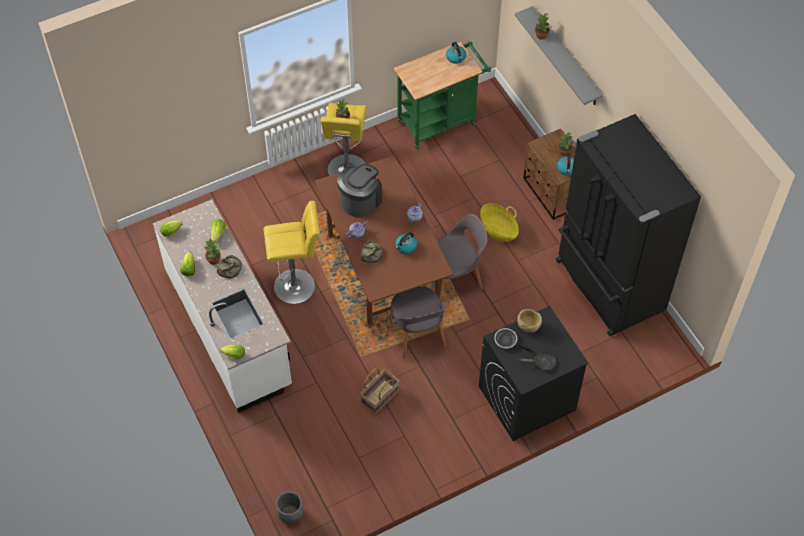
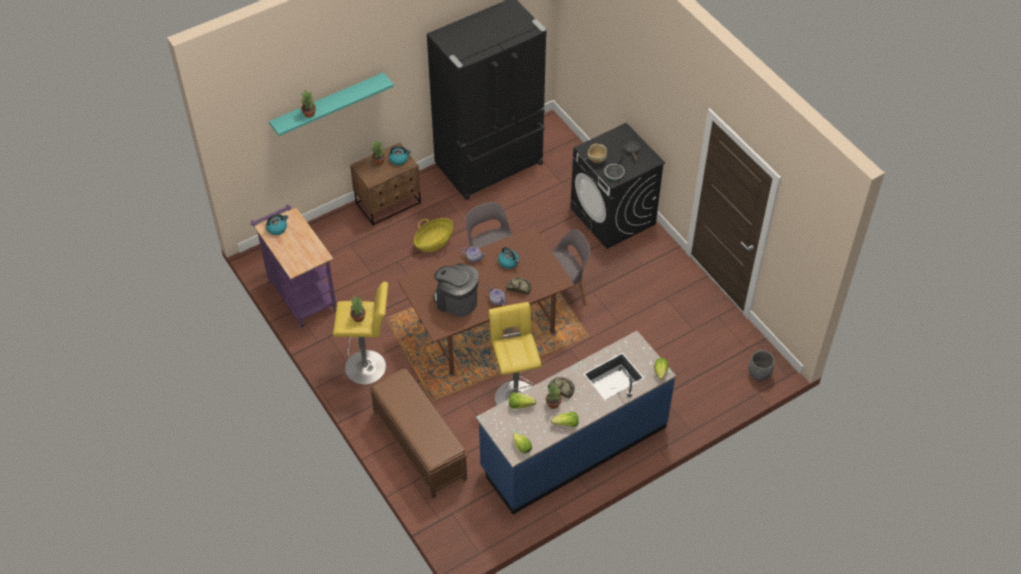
camera: 95 degrees left, 5 degrees down
(229, 329) = (573, 447): white counter -> blue counter
(254, 207) = (419, 445): none -> brown bench
(379, 396) = (629, 319): basket -> none
(441, 121) = (300, 293): green cart -> purple cart
(566, 57) = (328, 104): grey shelf -> turquoise shelf

